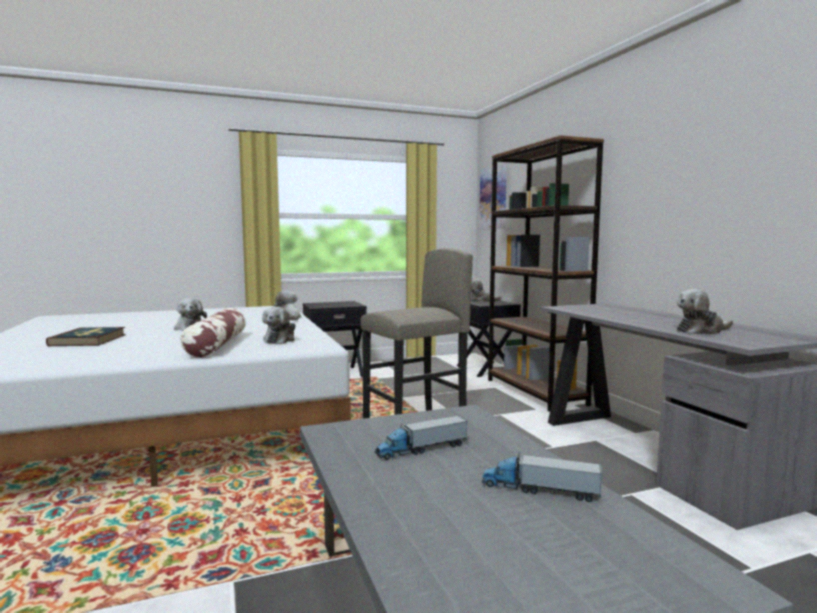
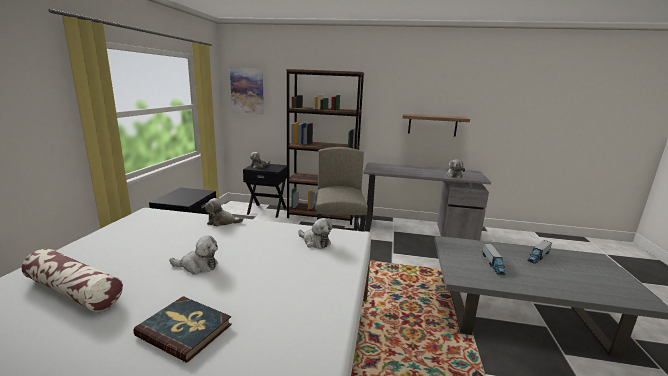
camera: 60 degrees left, 10 degrees up
(217, 345) = (309, 266): pillow -> pillow (74, 291)
(722, 223) = (432, 125): none -> shelf

